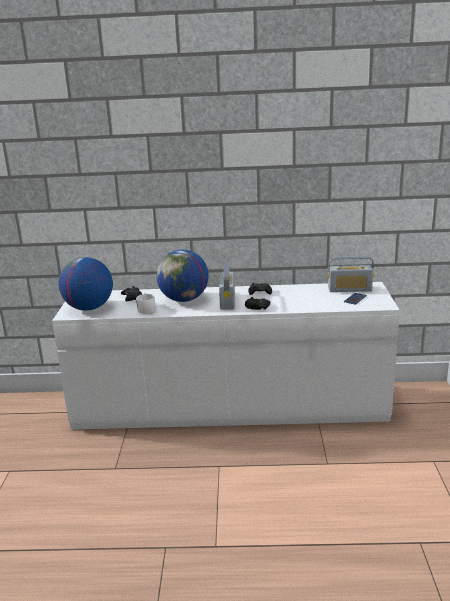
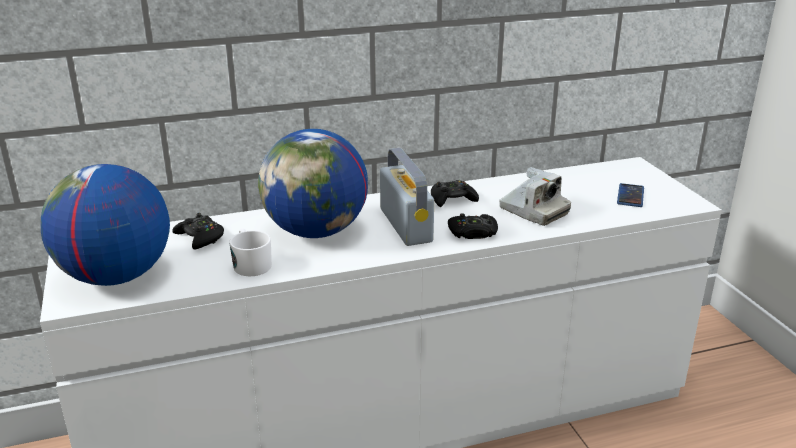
camera: 20 degrees left, 5 degrees up
(296, 301) = (533, 211): none -> camera
(349, 289) = (603, 177): radio -> none

